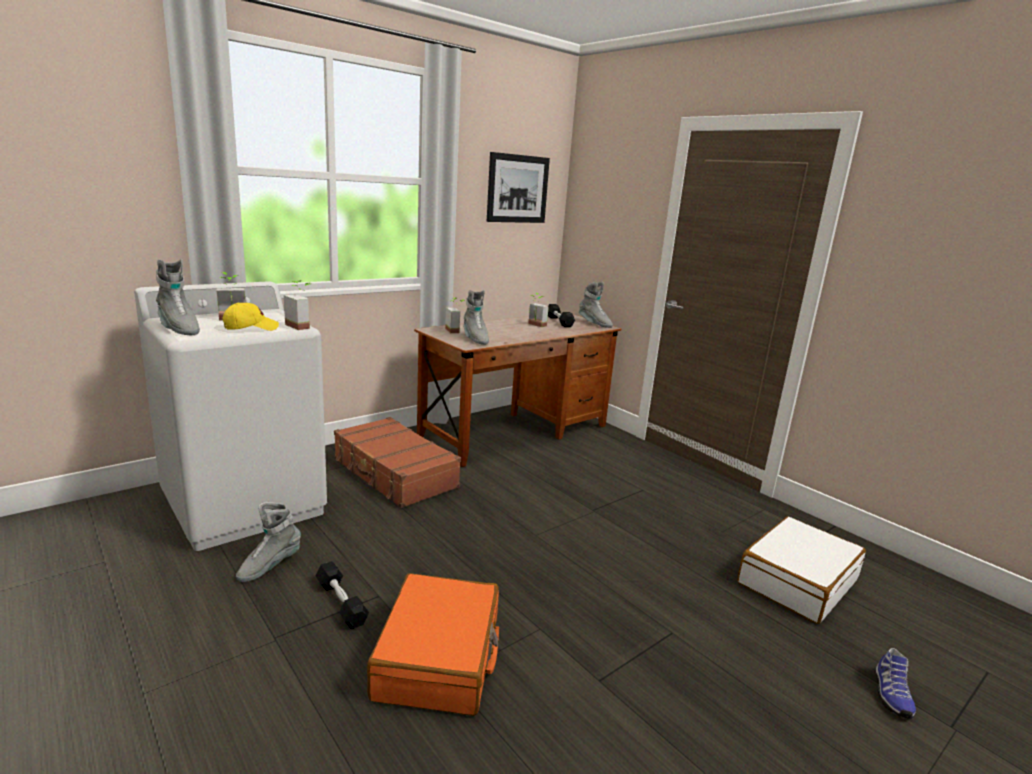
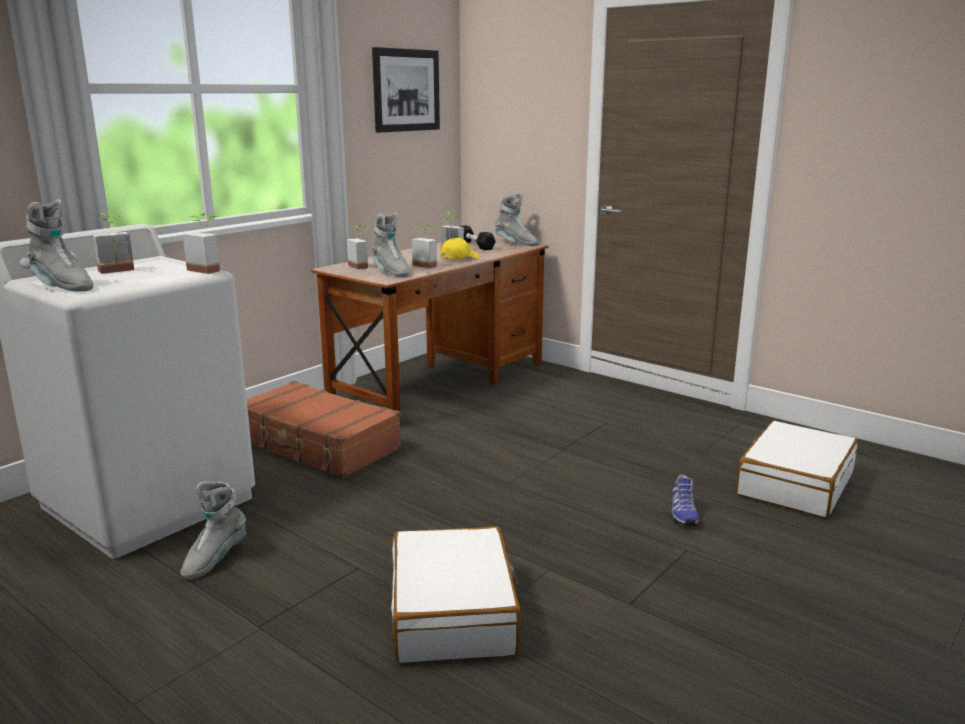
camera: 10 degrees left, 0 degrees up
(250, 328) = (149, 277): yellow cap -> yellow cap (459, 258)
(341, 603) = (319, 581): black dumbbell -> none
(439, 658) = (453, 613): orange suitcase -> white suitcase
(509, 335) = (427, 265): none -> potted plant
(890, 694) = (910, 566): shoe -> shoe (682, 514)

